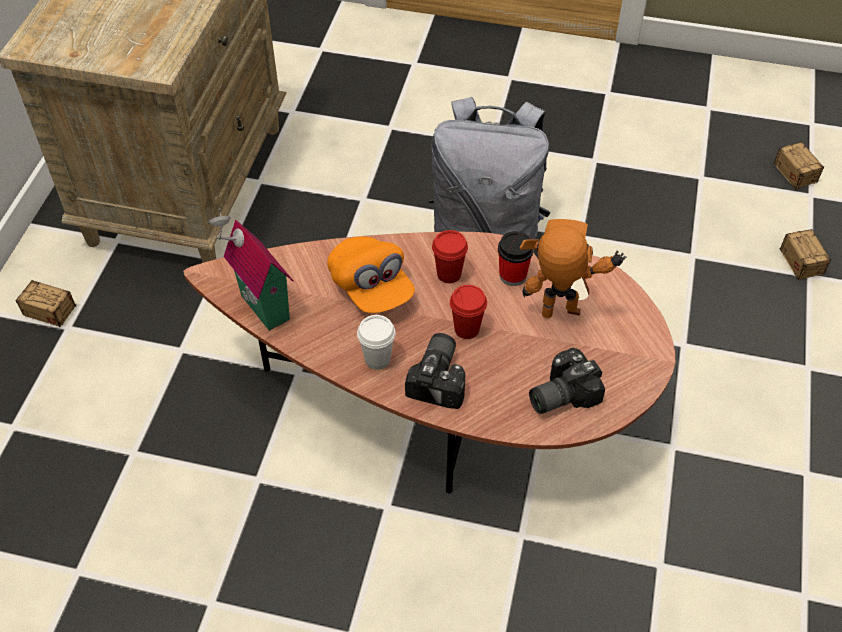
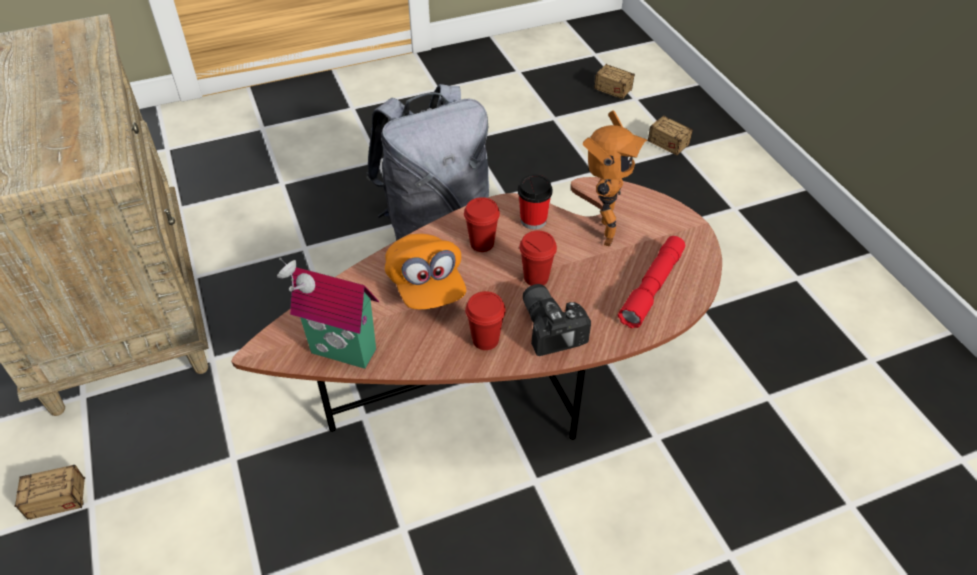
camera: 35 degrees left, 5 degrees down
(371, 288) = (426, 286): orange cap -> orange cap turned 45 degrees clockwise
(377, 359) = (485, 340): white cup -> red cup
(559, 393) = (652, 287): camera -> red flashlight
(562, 319) = (601, 233): toy robot -> toy robot turned 135 degrees clockwise

